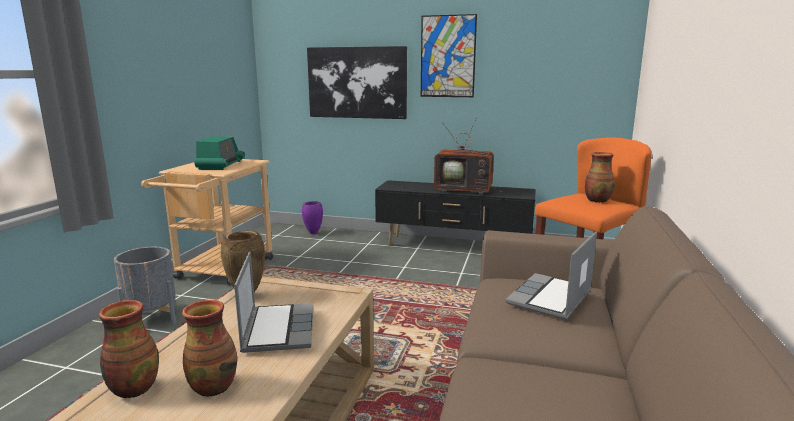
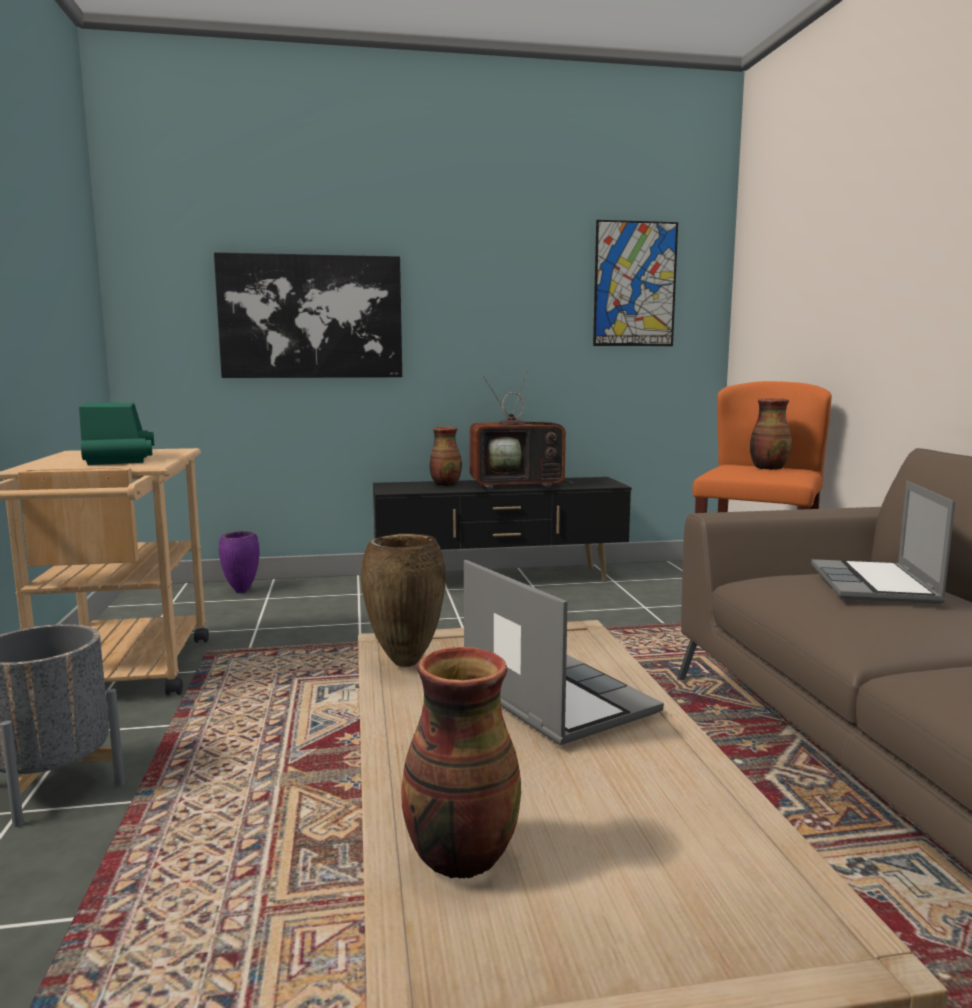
camera: 25 degrees left, 5 degrees down
(213, 387) = (602, 810): vase -> vase (445, 484)
(448, 56) = (467, 276): picture -> picture (635, 284)

